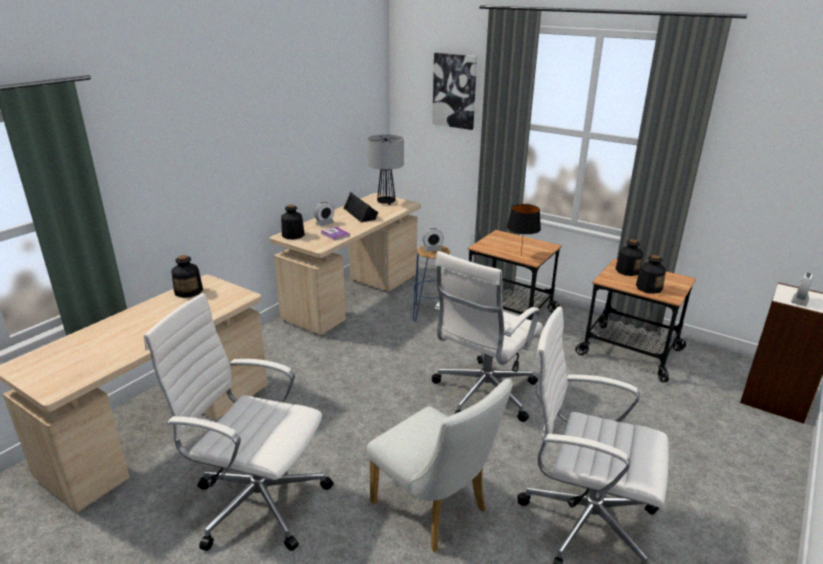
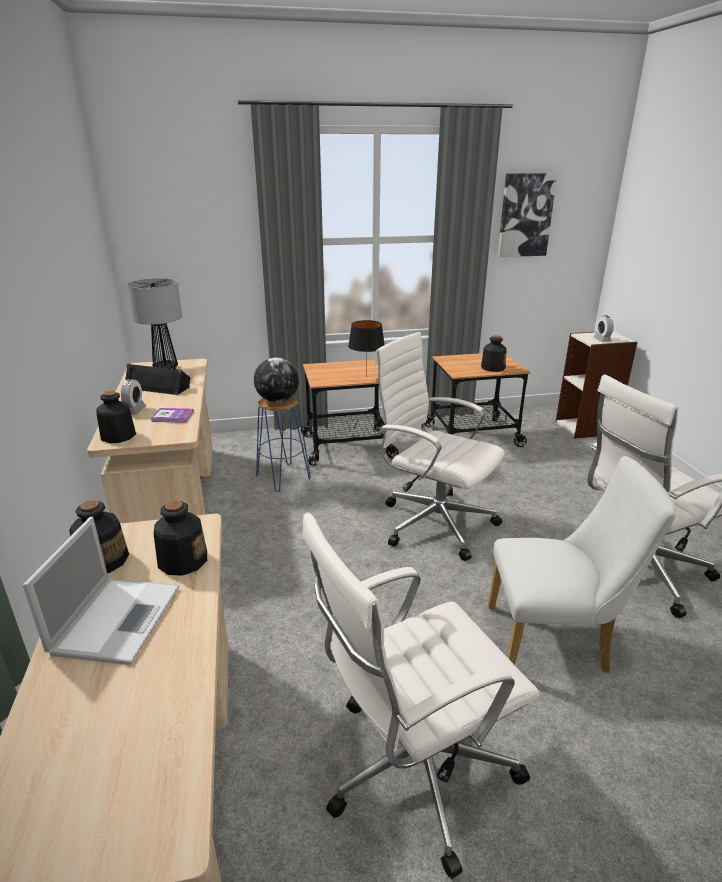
camera: 45 degrees left, 0 degrees up
(155, 316) = (118, 618): none -> laptop
(432, 249) = (277, 400): alarm clock -> globe
(455, 91) = (210, 213): picture -> picture (525, 215)
(482, 394) = (434, 522): white office chair -> white office chair turned 135 degrees clockwise
(627, 271) = (458, 361): bottle -> bottle (182, 561)

